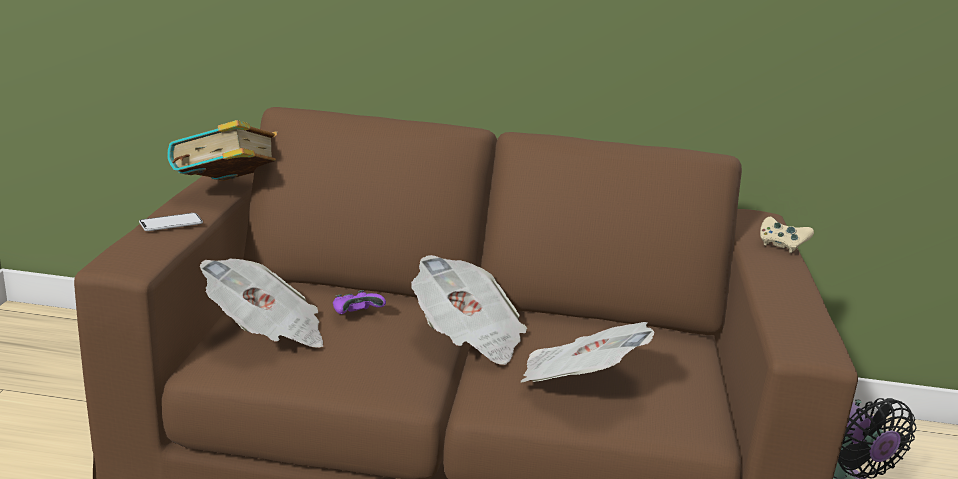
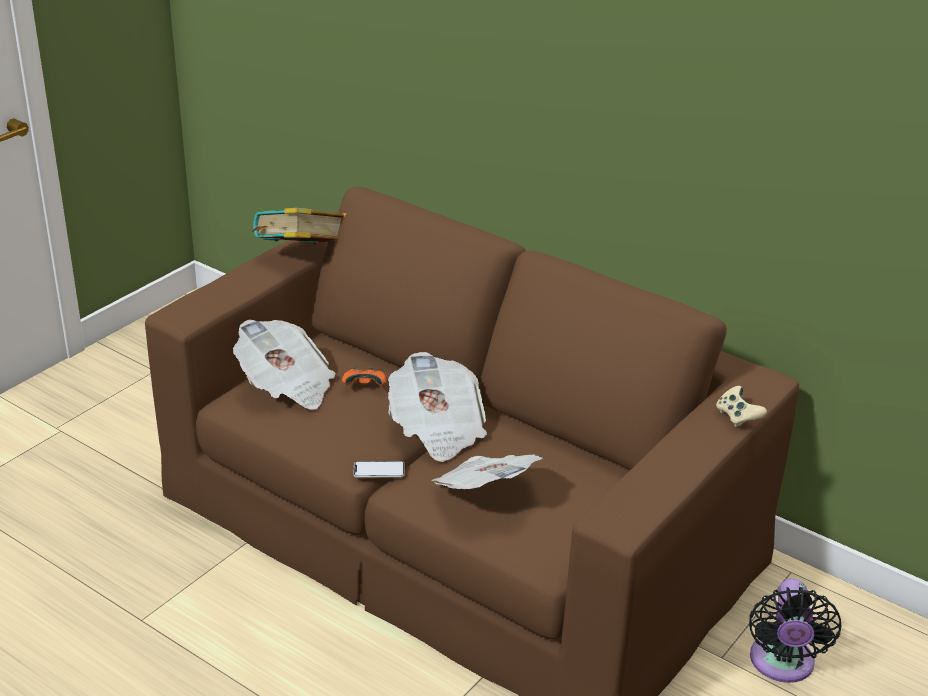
camera: 30 degrees right, 10 degrees up
(171, 223) = (237, 283): phone -> phone (379, 470)
(356, 315) = (365, 387): purple game controller -> orange game controller

